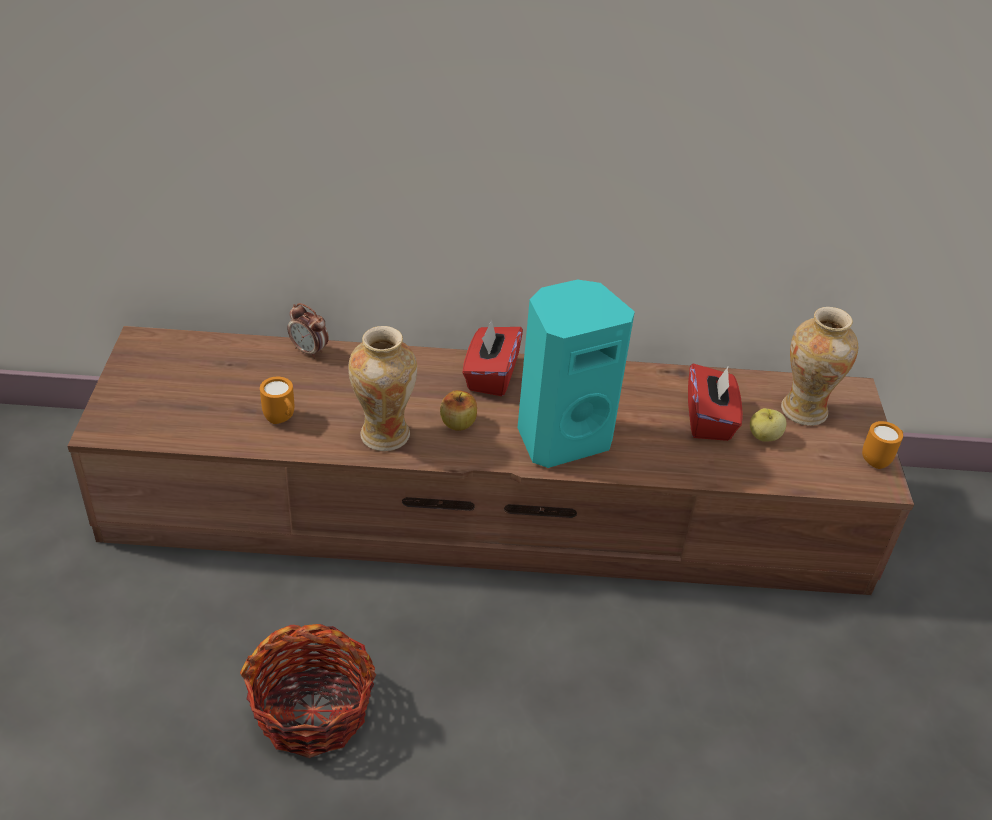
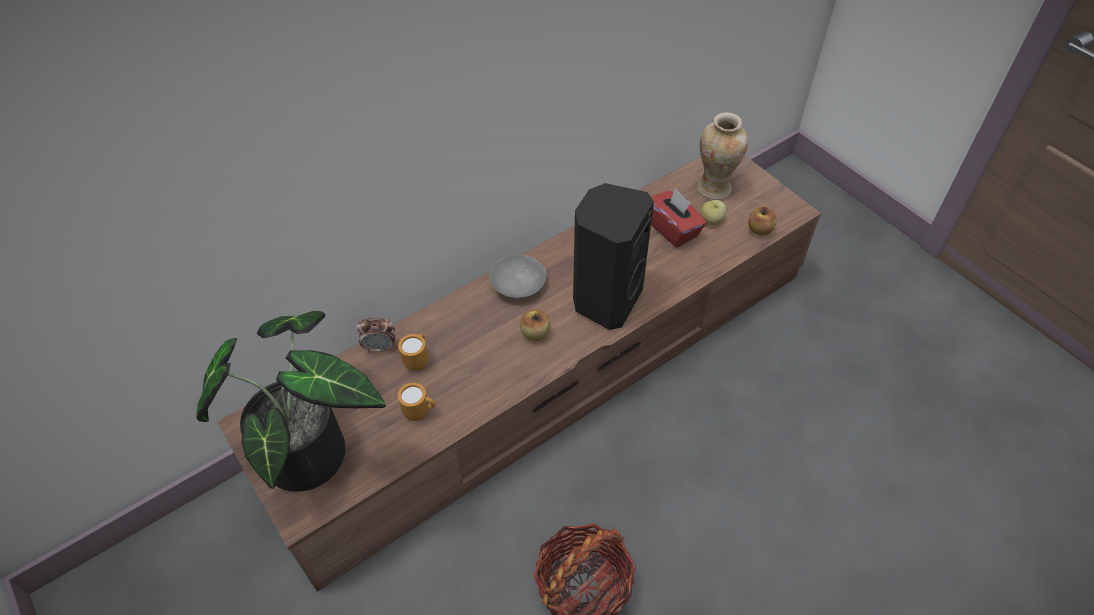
camera: 35 degrees left, 10 degrees up
(169, 389) = (313, 447): none -> potted plant
(384, 435) = (499, 375): vase -> none
(491, 376) = (519, 284): red tissue box -> grey bowl
(561, 437) = (605, 300): turquoise speaker -> black speaker
(813, 476) = (759, 230): none -> apple
(878, 460) = (780, 196): orange mug -> orange mug (418, 361)

